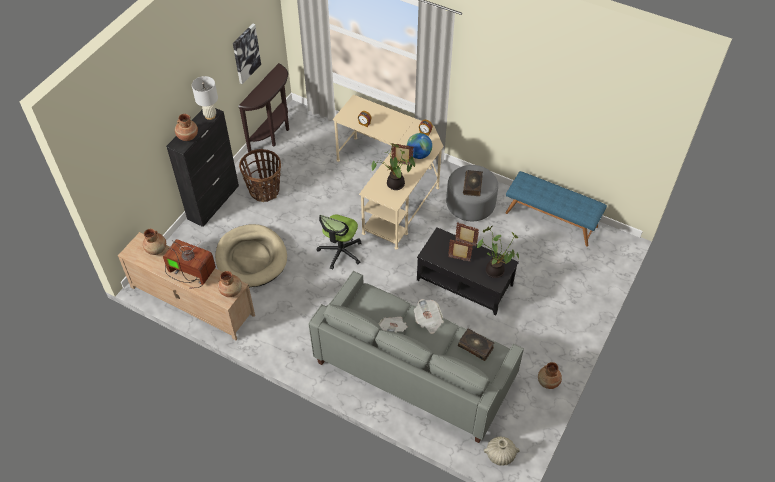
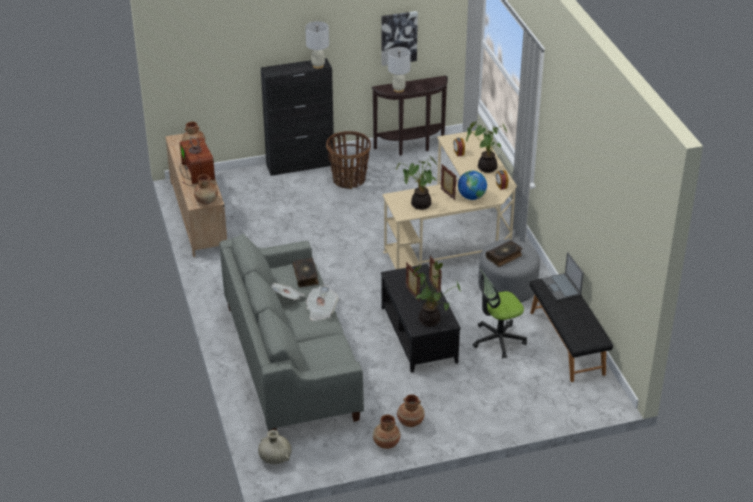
camera: 45 degrees right, 15 degrees down
(187, 136) = (283, 69): brown vase -> brown vase (410, 421)
(251, 258) = (276, 215): beige dog bed -> none
(261, 96) = (398, 89): none -> white table lamp
(340, 252) = (348, 253): office chair -> office chair (498, 340)
(396, 124) = (485, 167): none -> potted plant
(476, 346) = (331, 350): book -> book (306, 276)
(532, 184) = (561, 287): none -> laptop
(551, 219) = (567, 342): blue bench -> black bench

